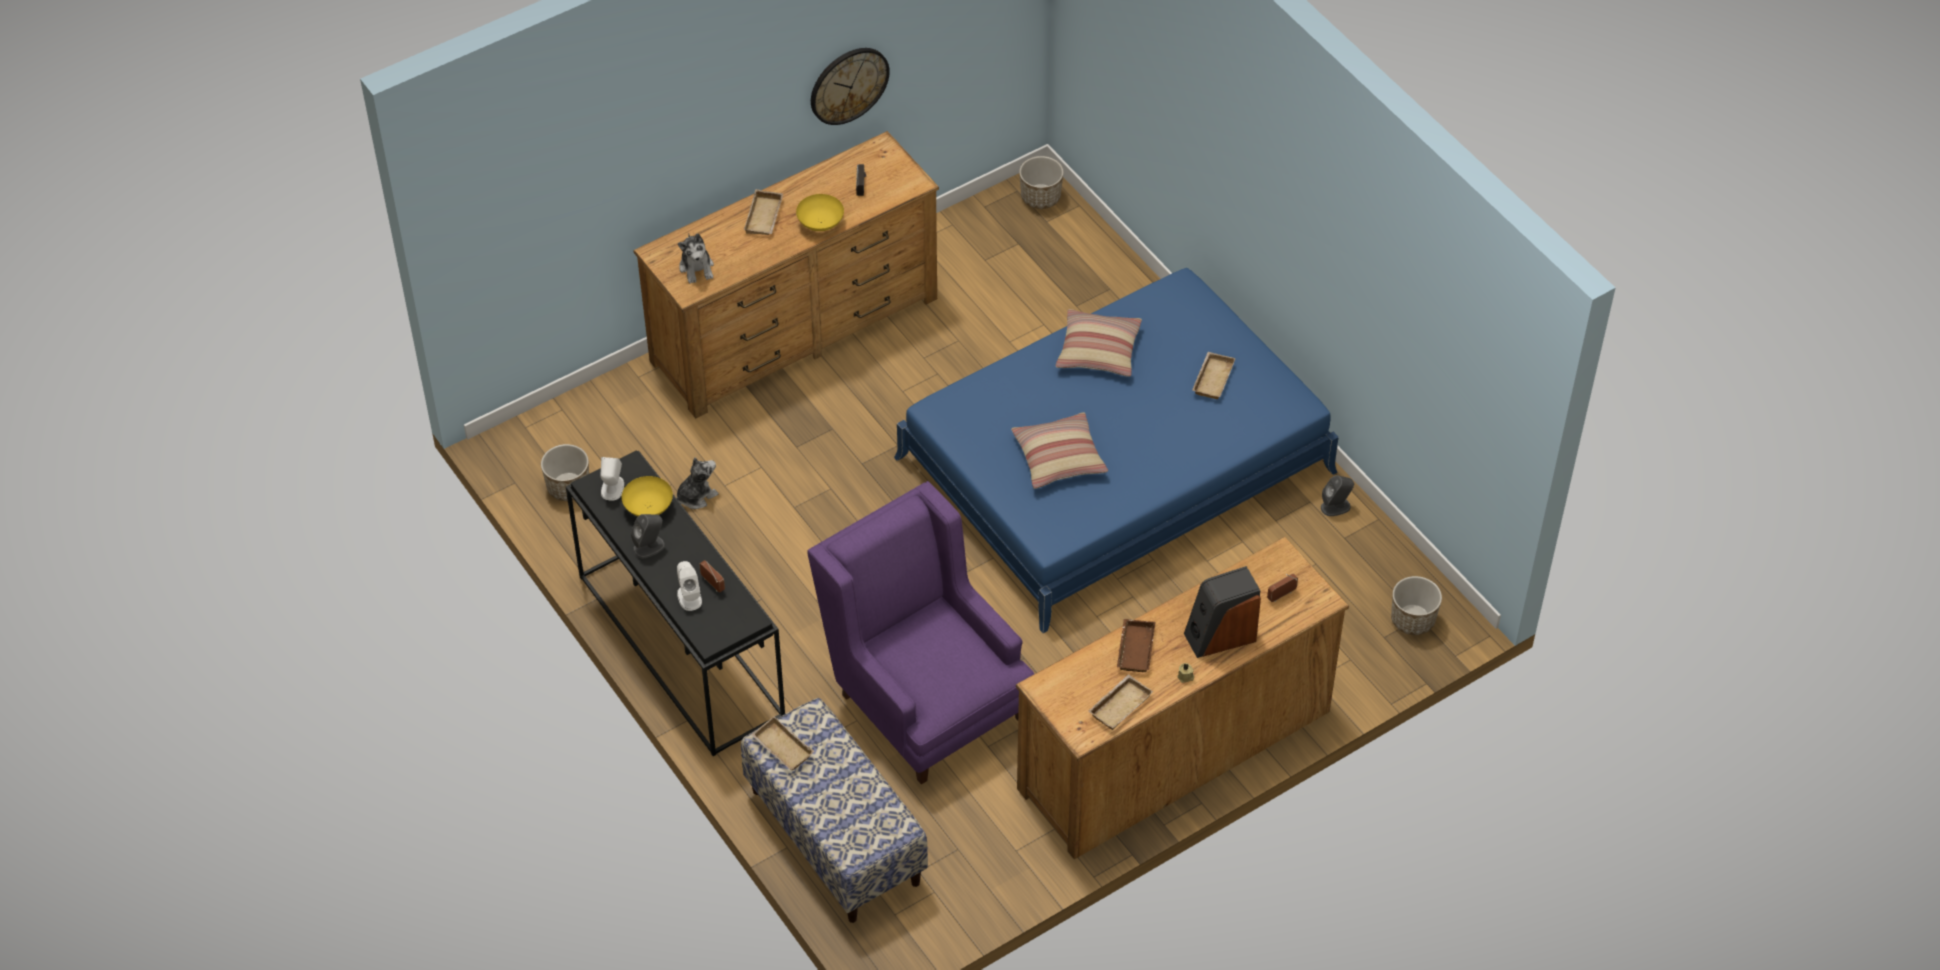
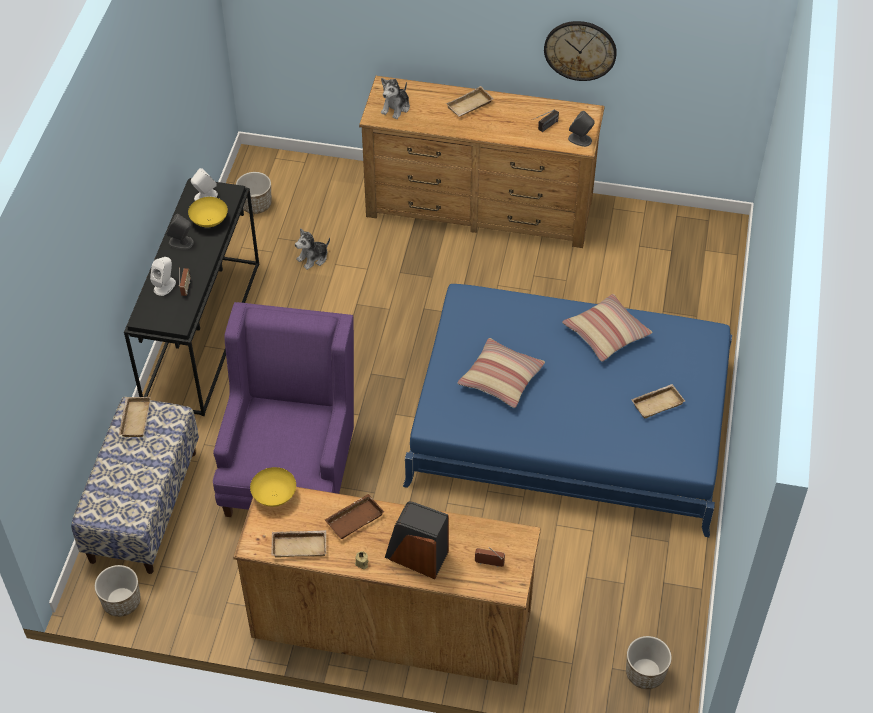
camera: 45 degrees right, 0 degrees up
(696, 496) = (313, 258): plush toy -> plush toy turned 135 degrees clockwise
(820, 223) = (497, 130): yellow bowl -> yellow bowl (275, 495)
(1040, 197) = (718, 233): planter -> planter (122, 602)
(1336, 507) = (682, 558): grey speaker -> grey speaker (580, 139)

